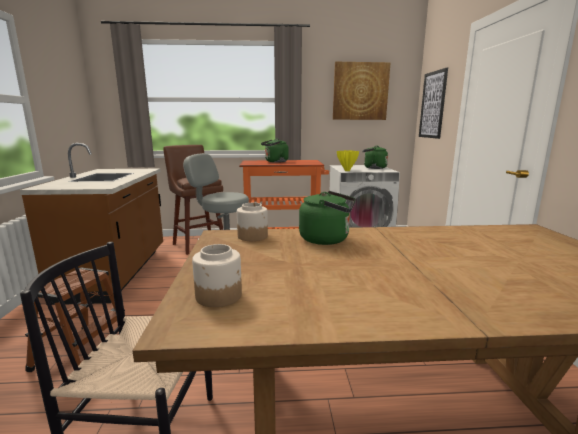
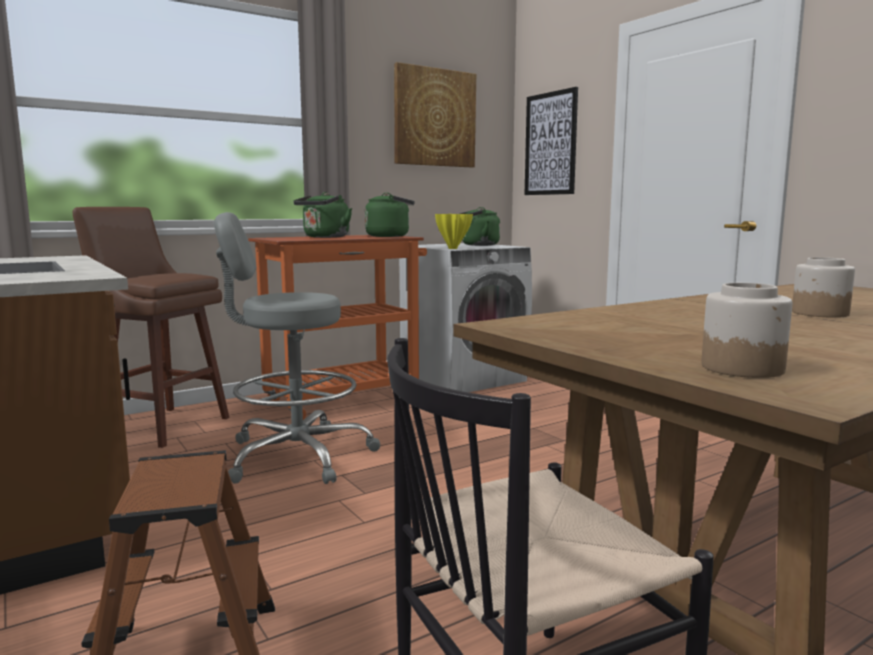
camera: 30 degrees left, 5 degrees down
(252, 236) = (557, 320): jar -> jar (819, 313)
(327, 239) = (662, 312): green kettle -> green kettle (390, 236)

